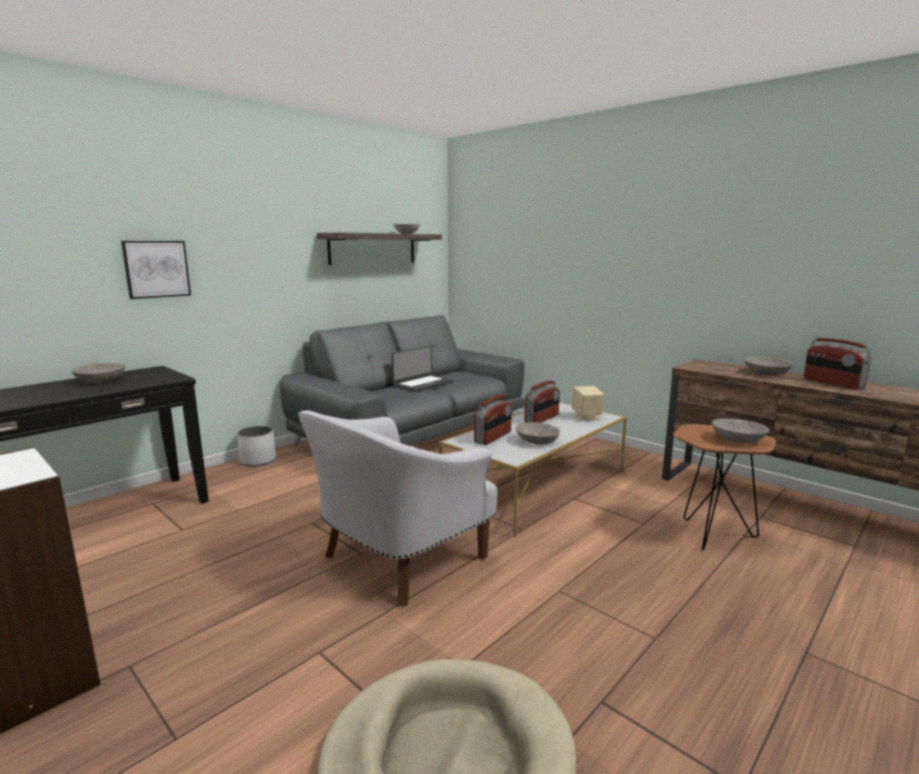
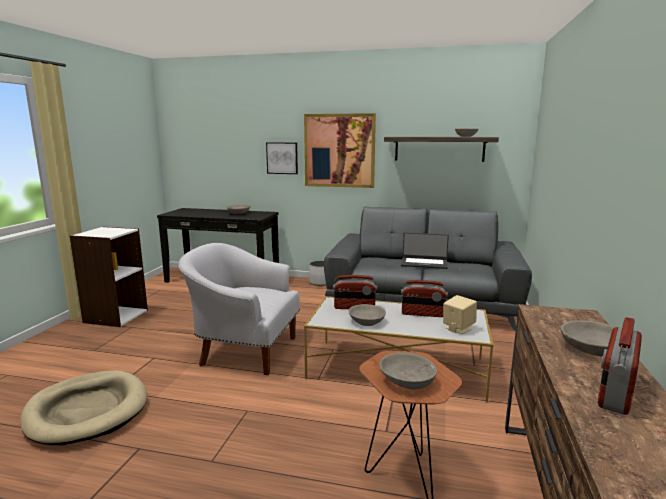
camera: 60 degrees right, 0 degrees up
(254, 253) = (339, 150): none -> picture

